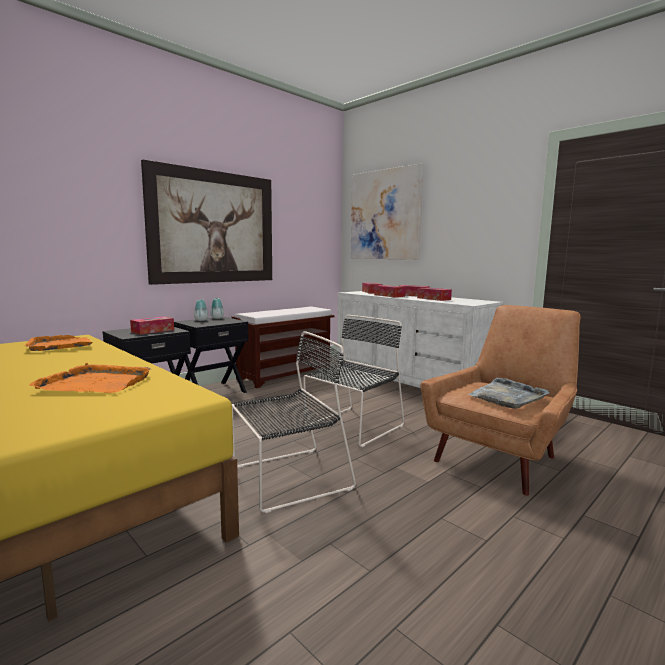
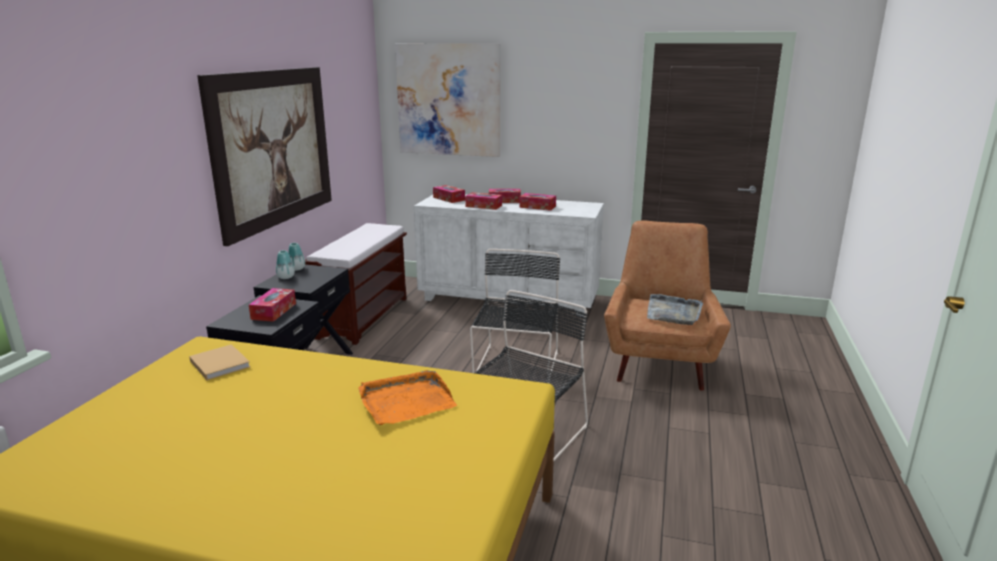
camera: 30 degrees left, 10 degrees up
(60, 345) = (219, 363): orange tray -> beige book

